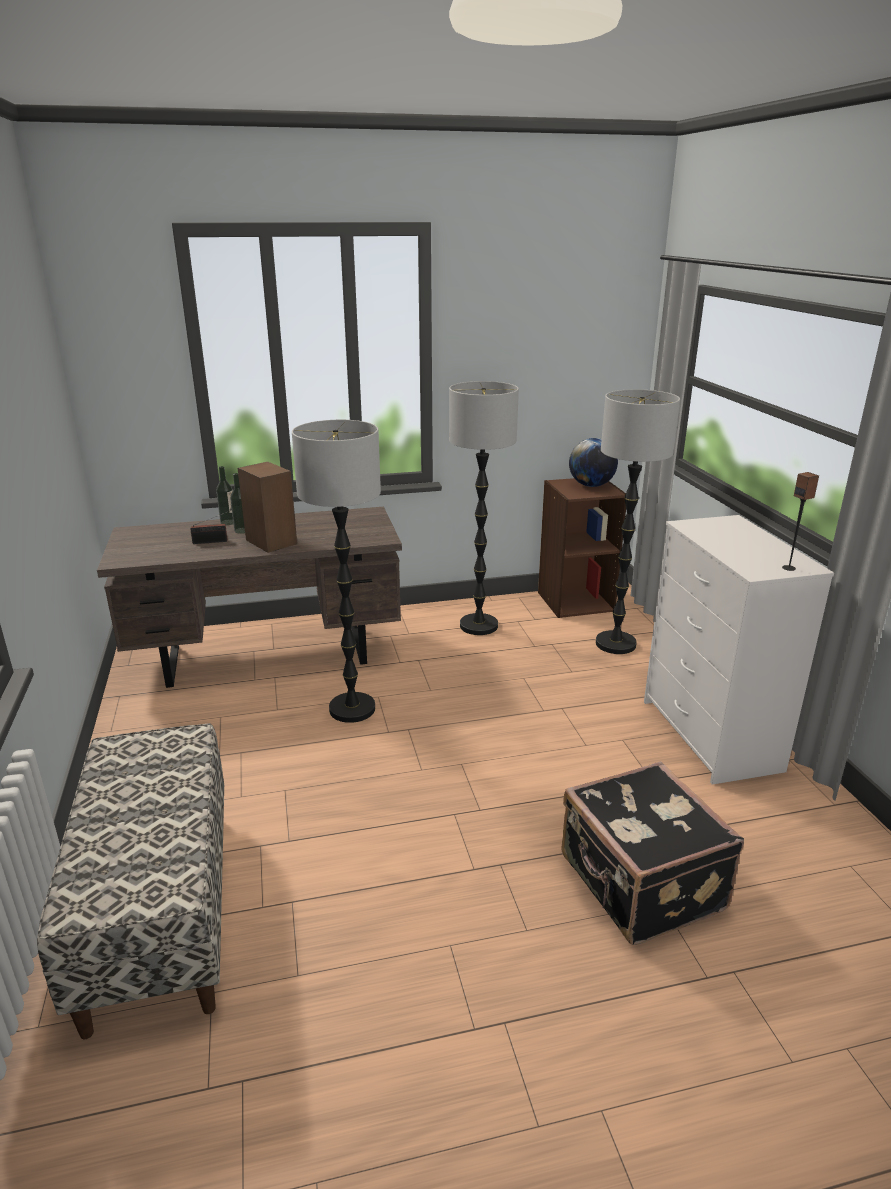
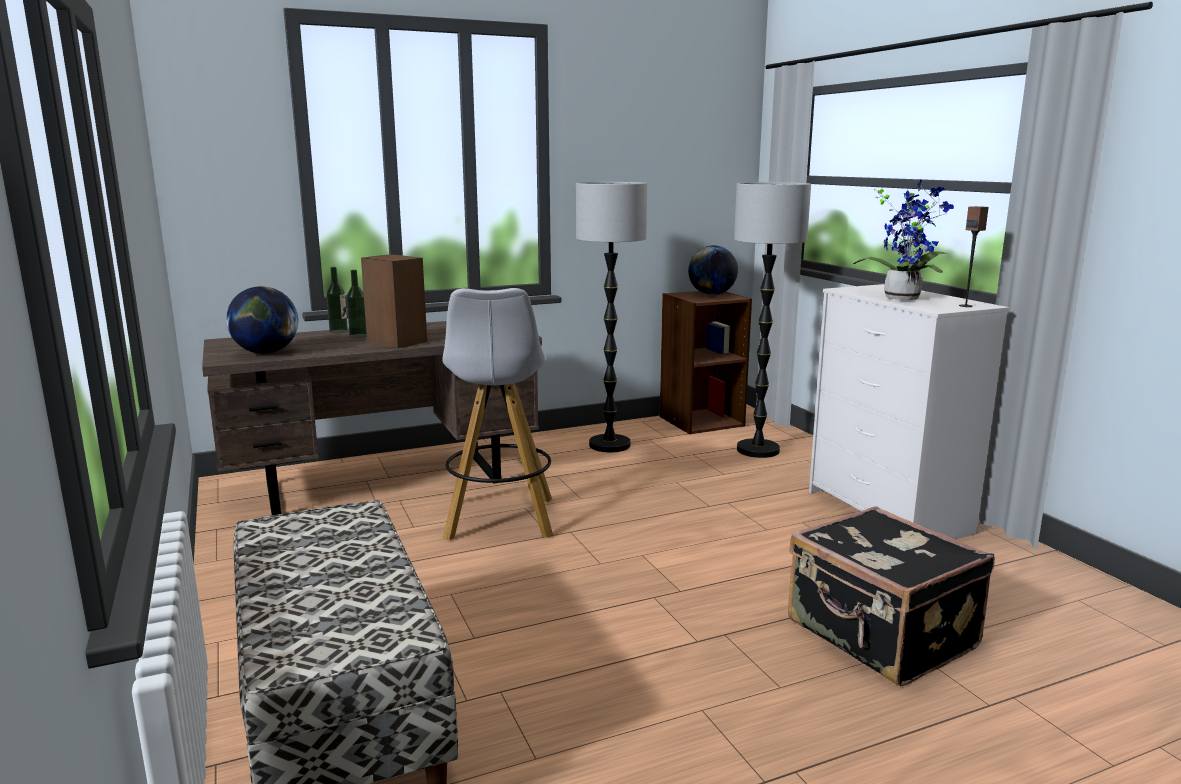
camera: 10 degrees left, 10 degrees down
(155, 552) = (266, 352): none -> globe
(212, 542) = (328, 344): radio -> none
(352, 709) = (500, 520): floor lamp -> white stool
(735, 546) = (903, 297): none -> potted plant

